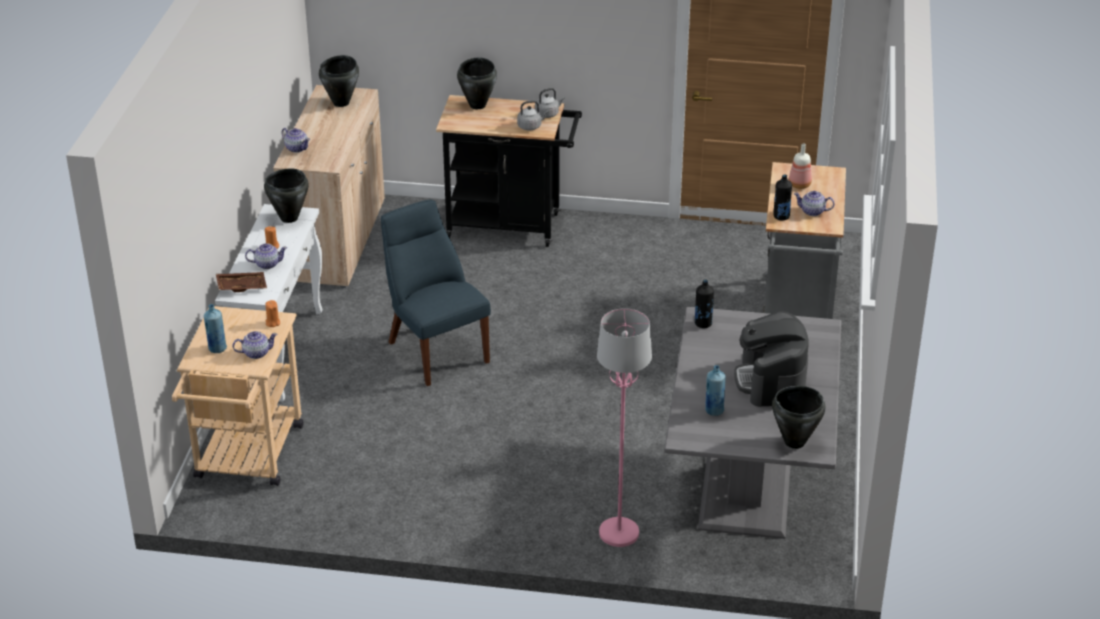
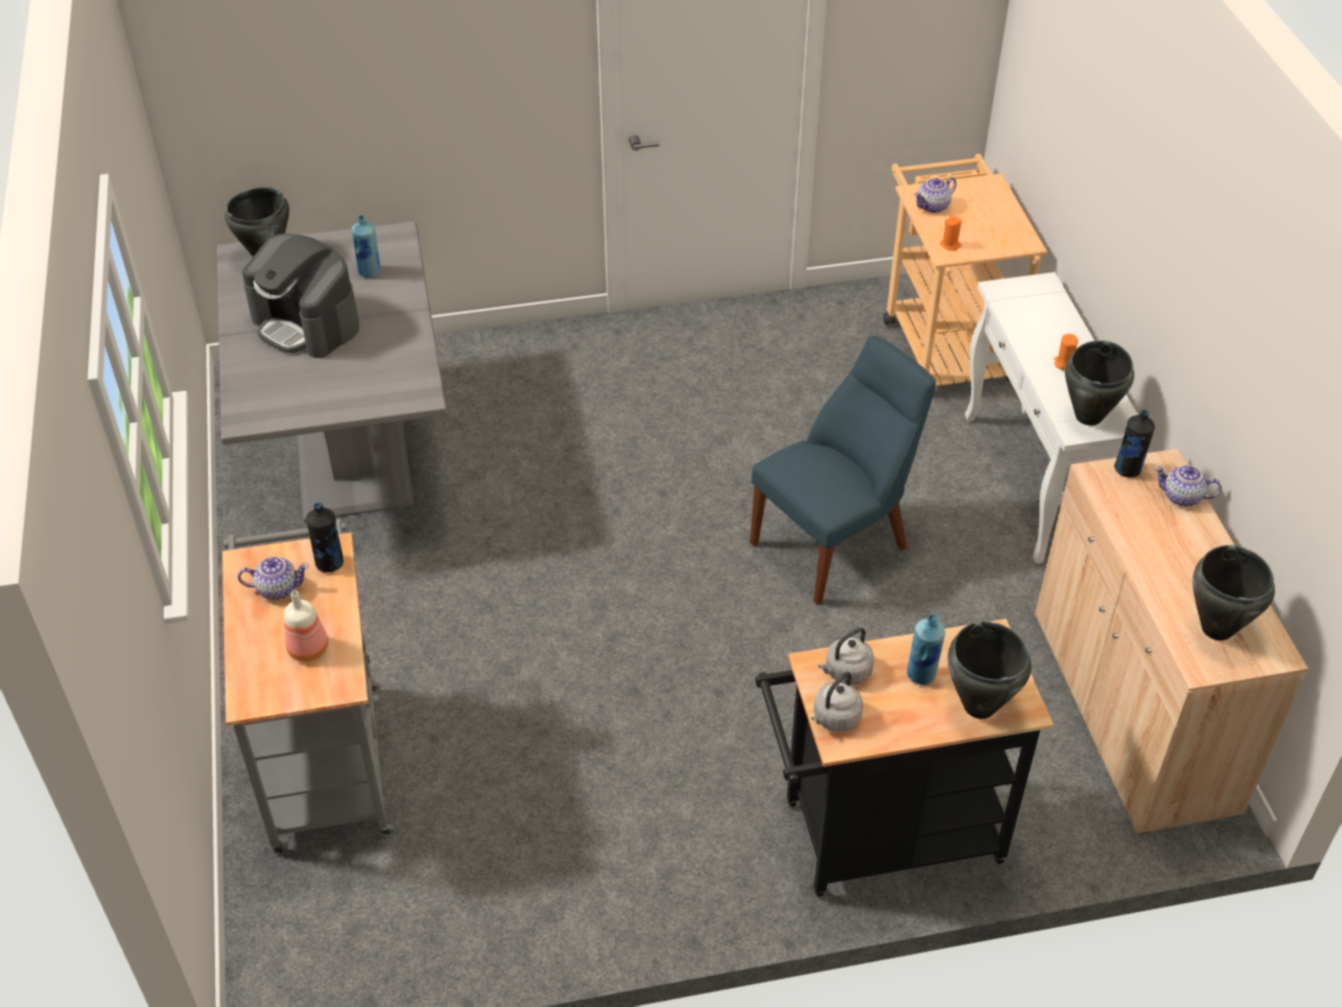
camera: 160 degrees right, 10 degrees up
(217, 348) = (981, 201): blue bottle -> blue bottle (921, 675)
(241, 286) = (1042, 297): brown tray -> none
(267, 264) = (1044, 336): teapot -> none
(435, 350) = (835, 543): blue chair -> blue chair turned 75 degrees counterclockwise
(619, 533) = (485, 359): pink floor lamp -> none
(703, 323) = (414, 384): black bottle -> black bottle (1128, 470)
(771, 381) = (306, 324): coffee machine -> coffee machine turned 150 degrees clockwise

